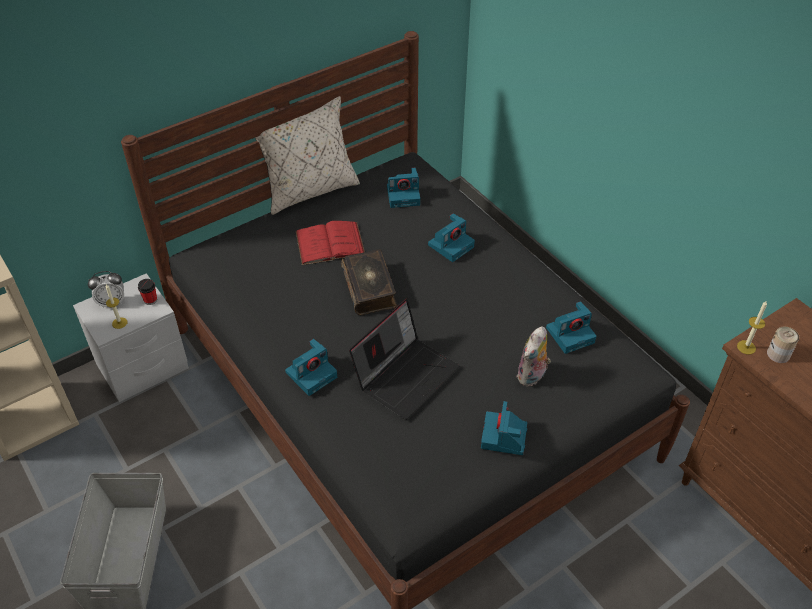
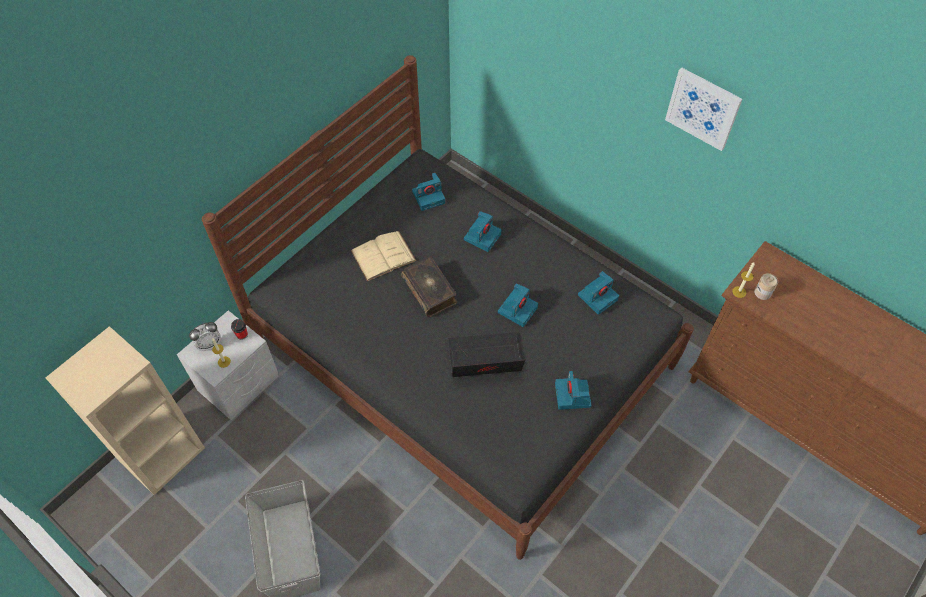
camera: 15 degrees left, 10 degrees up
(309, 190) = (347, 207): beige pillow -> none
(312, 374) = (410, 377): camera -> camera (517, 309)
(330, 243) = (383, 255): red book -> beige book
(406, 375) = (483, 361): laptop -> laptop turned 120 degrees counterclockwise
(532, 377) = (579, 340): plush toy -> none
(733, 108) = (703, 108): none -> picture

